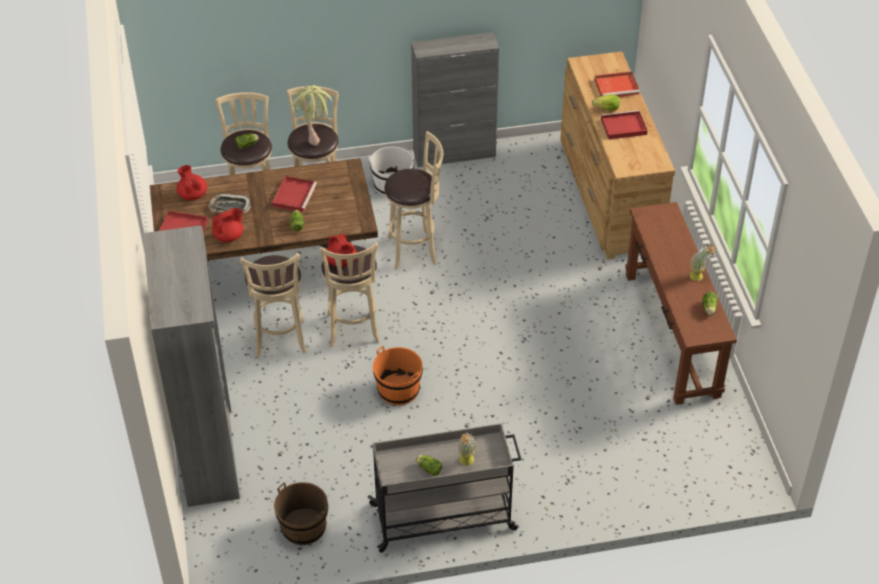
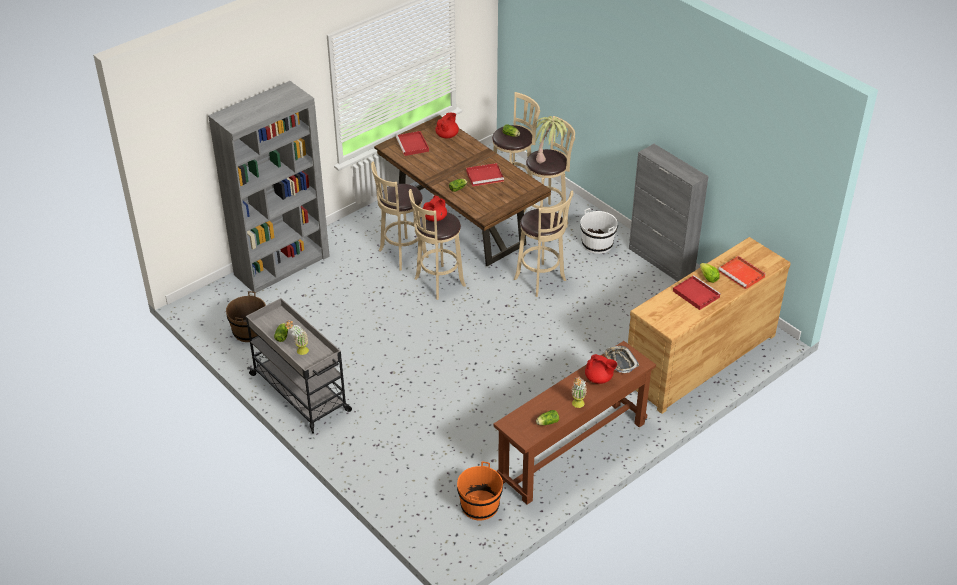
camera: 60 degrees right, 5 degrees down
(229, 207) = (449, 154): tray -> tray (620, 361)
(229, 236) = (422, 165): red teapot -> red teapot (599, 379)
(398, 390) = (399, 326): orange bucket -> orange bucket (479, 506)

